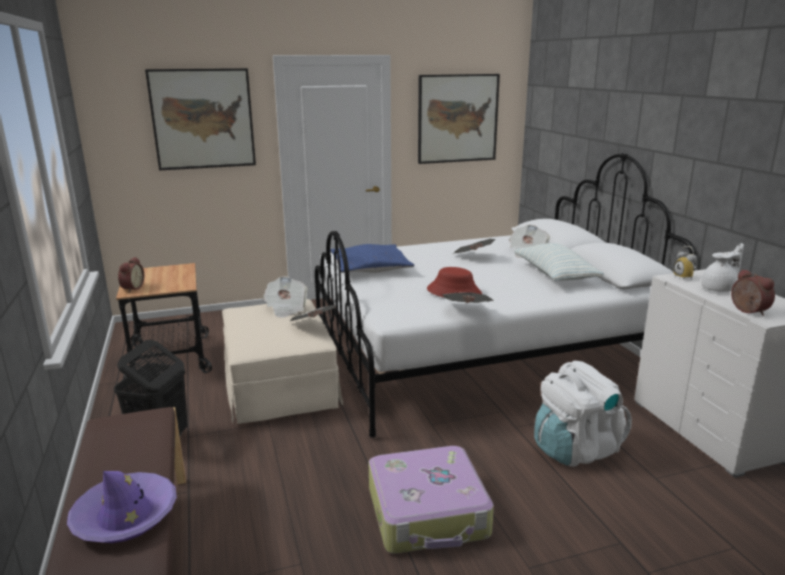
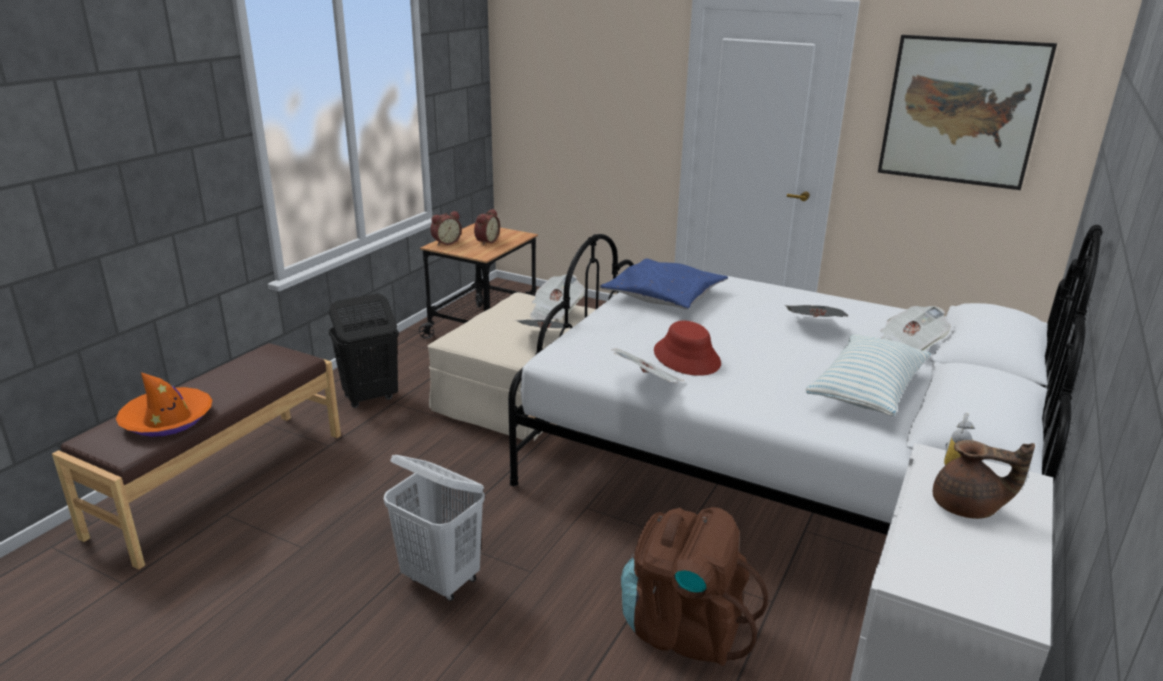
camera: 45 degrees right, 5 degrees up
(125, 516) = (167, 419): purple hat -> orange hat
(203, 119) = (603, 68): picture -> none
(428, 513) = (441, 580): suitcase -> white laundry basket
(575, 449) = (684, 629): white backpack -> brown backpack
(719, 289) = (967, 508): white teapot -> brown teapot
(747, 311) = (911, 553): alarm clock -> alarm clock (486, 241)

